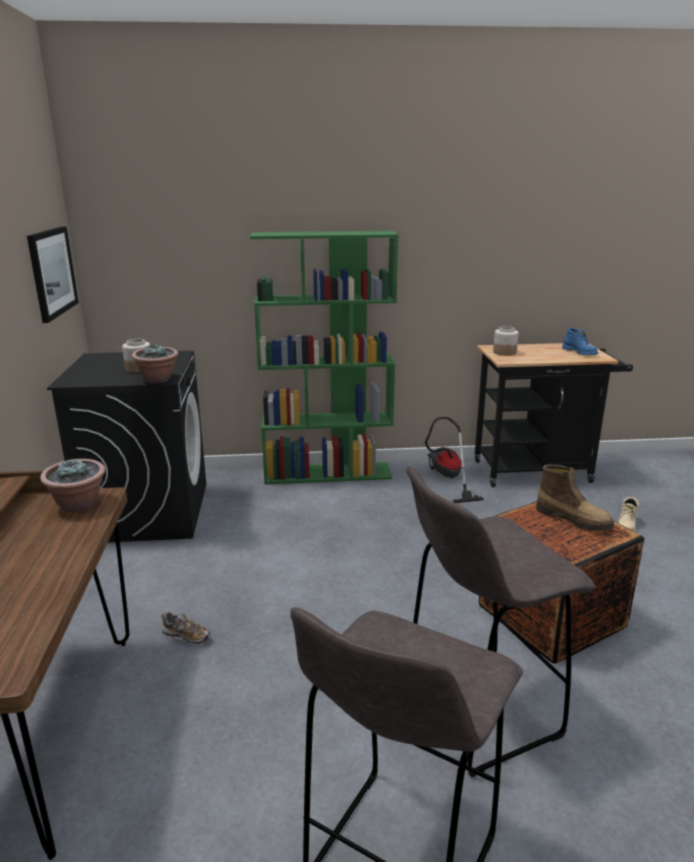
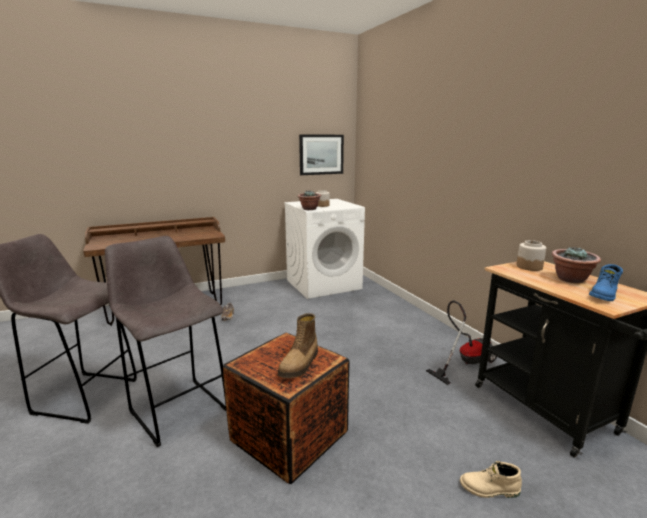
camera: 70 degrees right, 5 degrees down
(79, 504) = (206, 234): potted plant -> potted plant (571, 279)
(147, 511) = (323, 284): black washing machine -> white washing machine
(328, 473) = (415, 316): green bookcase -> none

